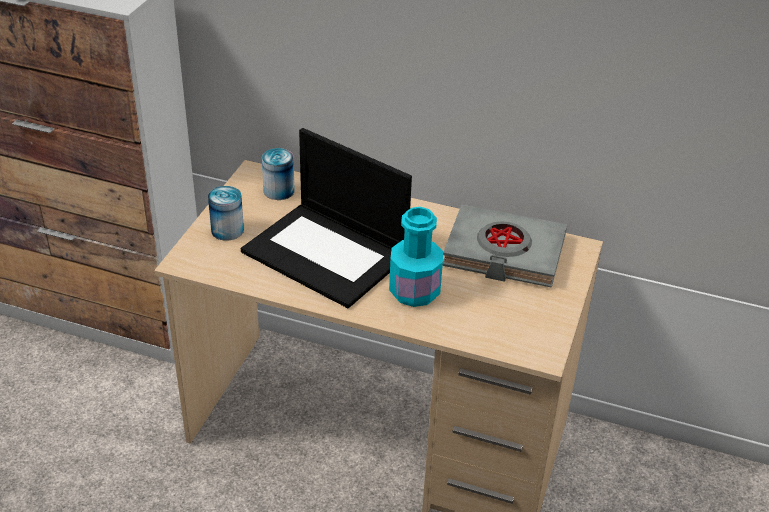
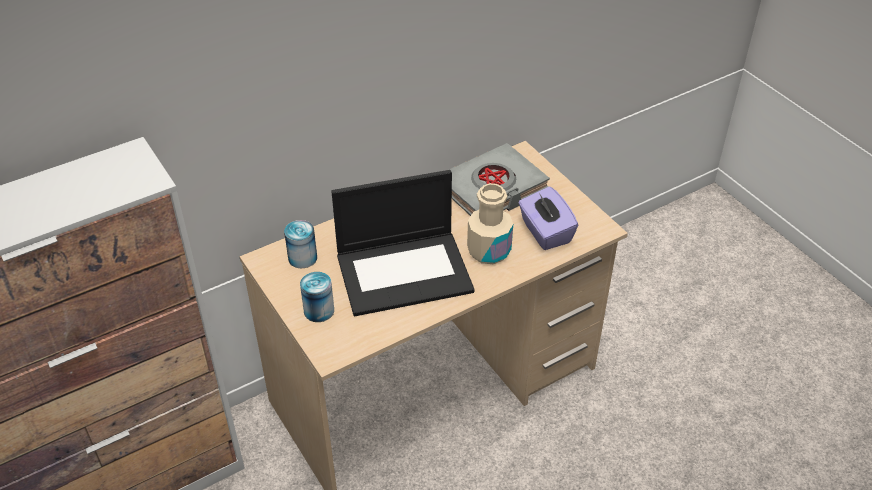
camera: 50 degrees left, 5 degrees up
(414, 291) = (489, 251): turquoise bottle -> beige bottle
(486, 316) = (545, 232): none -> purple tissue box

